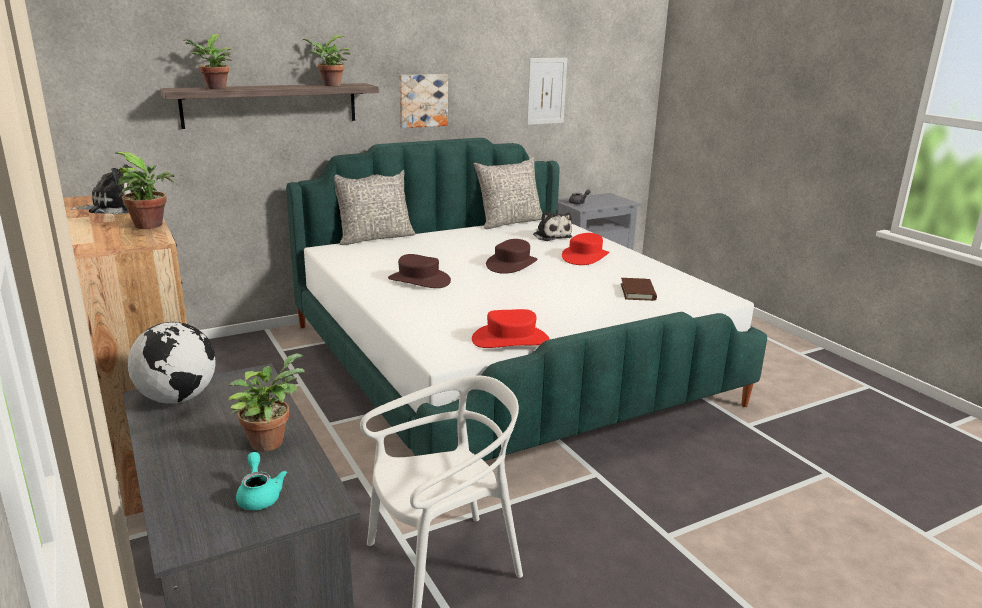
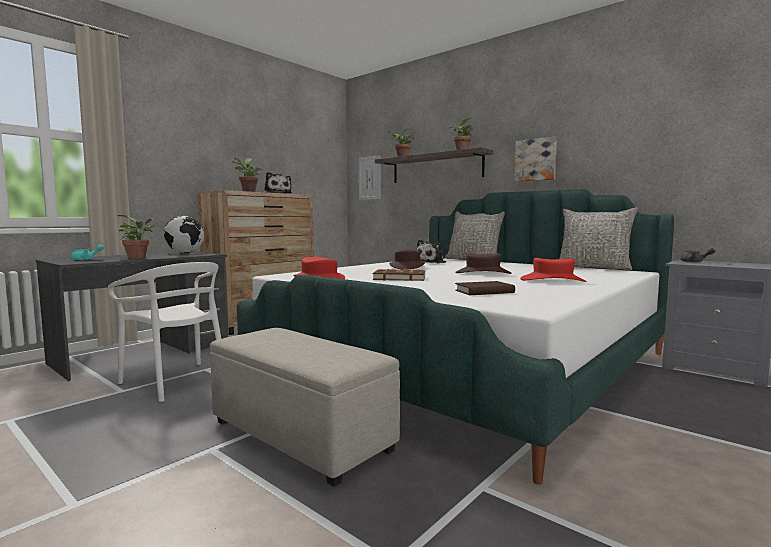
camera: 70 degrees right, 15 degrees down
(522, 302) = (399, 278): none -> brown book
(546, 91) = (673, 143): picture -> picture (369, 178)
(551, 236) = (588, 274): plush toy -> plush toy (432, 262)
(653, 483) = (301, 436): none -> beige ottoman

